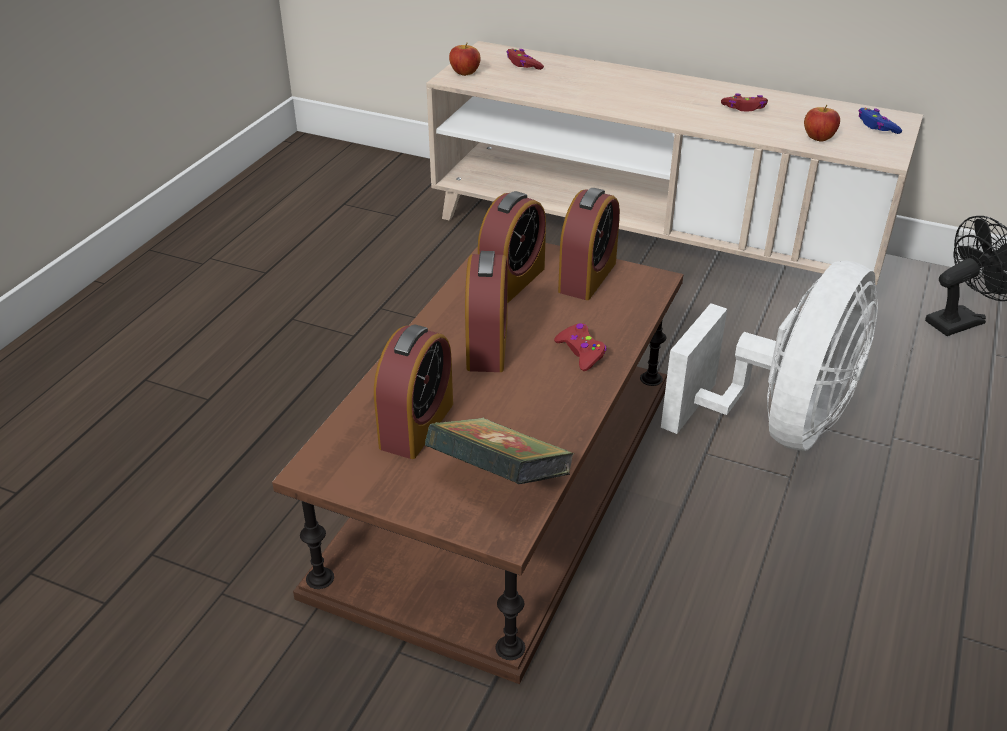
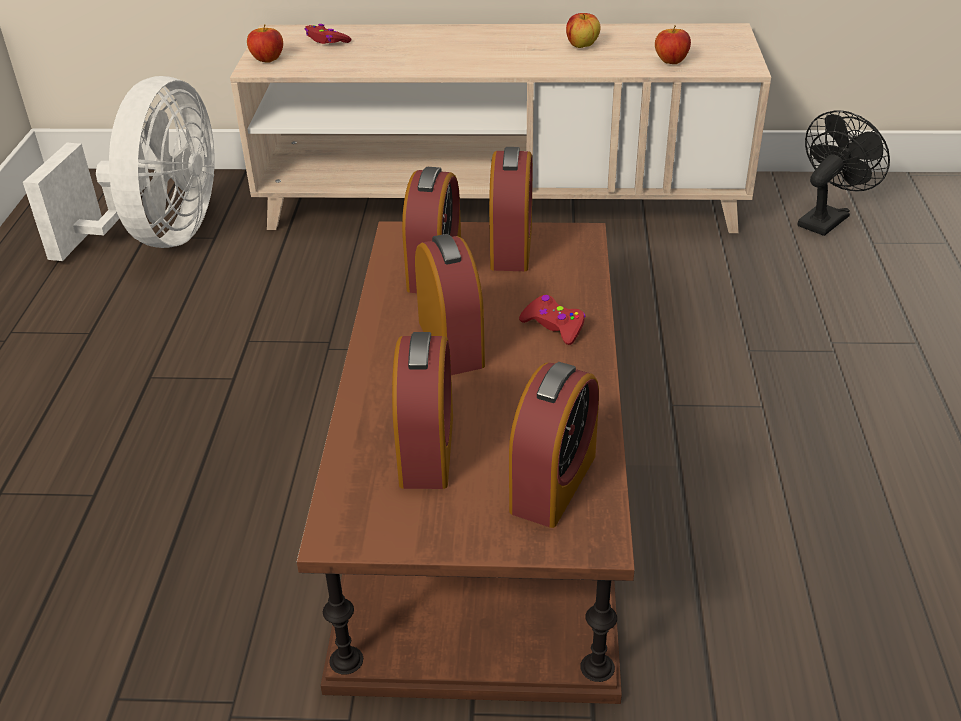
camera: 20 degrees left, 0 degrees up
(499, 479) = (553, 483): book -> alarm clock
(744, 108) = (582, 45): red game controller -> apple
(779, 424) = (724, 357): white fan -> white fan (159, 237)
(877, 126) = (716, 41): blue game controller -> none

